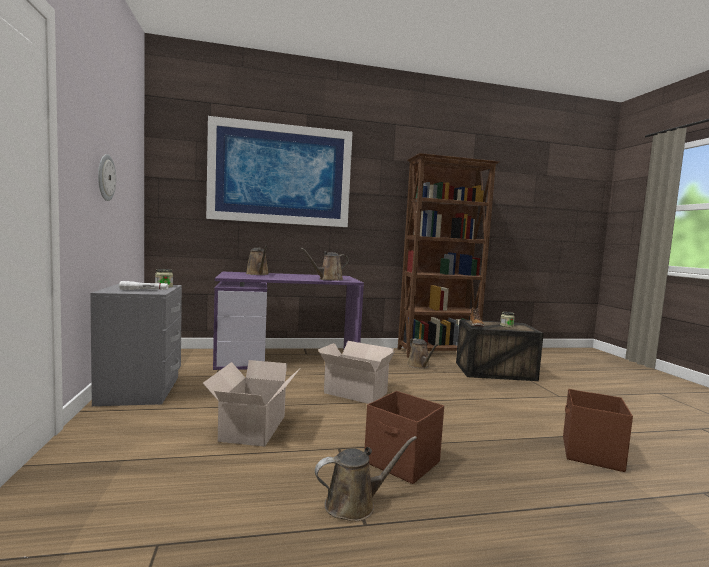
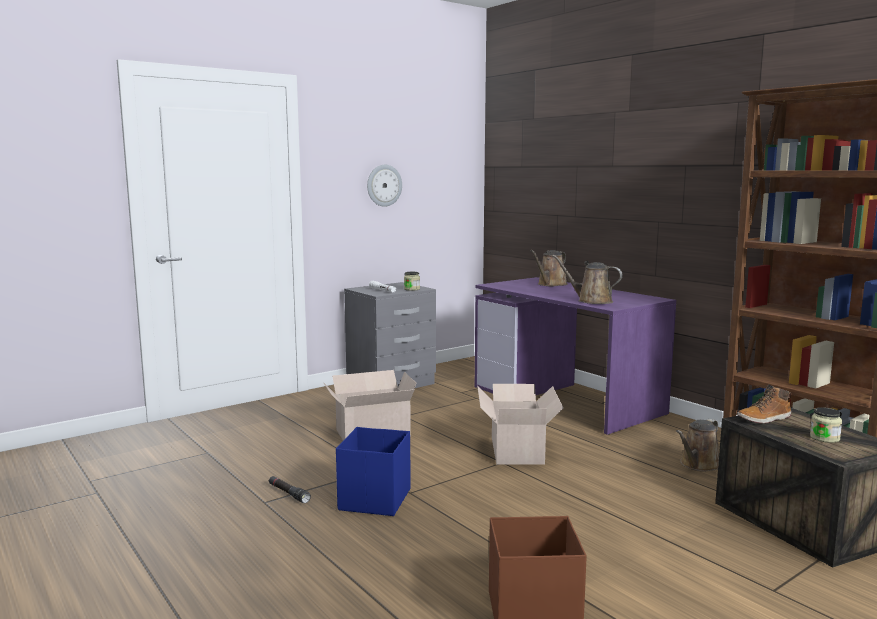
camera: 65 degrees right, 5 degrees up
(280, 174) = (598, 149): picture -> none
(355, 504) = (288, 494): brown watering can -> black flashlight
(402, 463) = (374, 500): brown storage box -> blue storage box

